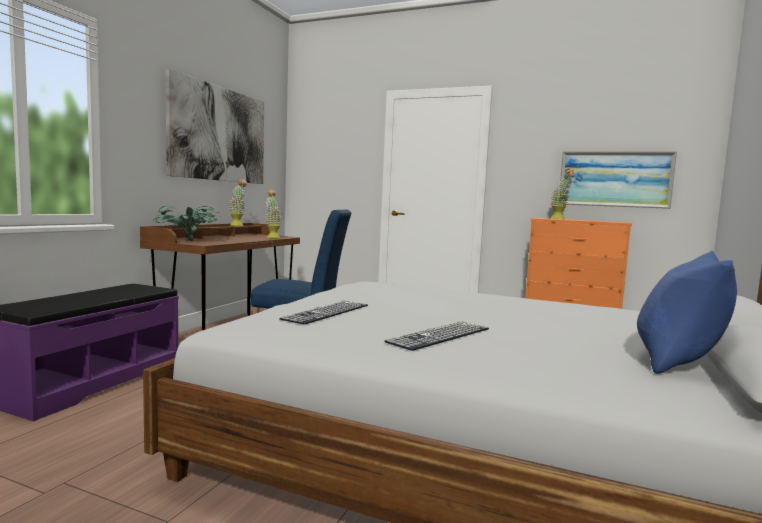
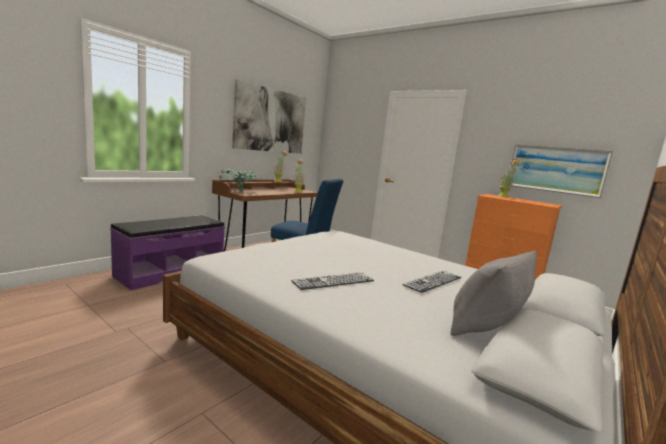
camera: 15 degrees right, 5 degrees up
(327, 312) = (281, 253): keyboard -> keyboard (433, 281)
(678, 361) = (486, 328): blue pillow -> grey pillow

